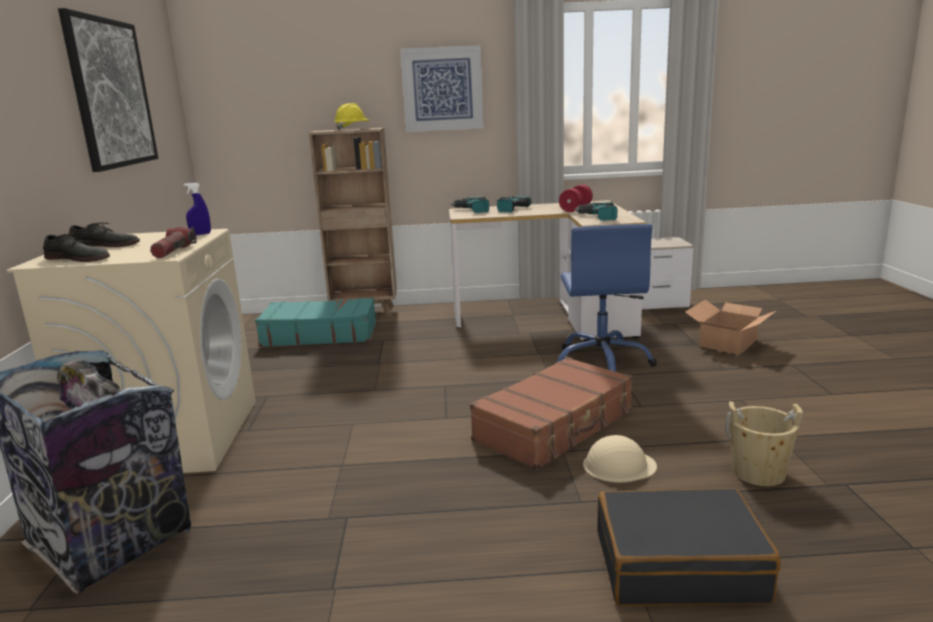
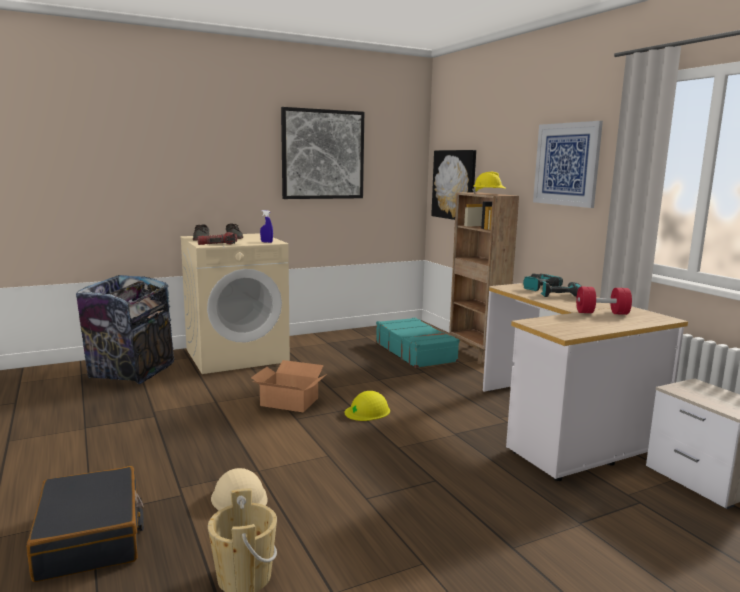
camera: 65 degrees right, 5 degrees down
(254, 127) = (454, 185): none -> picture
(459, 380) = (367, 411): none -> yellow hard hat
(555, 426) = (300, 462): brown suitcase -> none
(598, 217) = (562, 322): power drill -> none
(602, 362) = (462, 467): blue office chair -> none
(729, 343) = (614, 549): cardboard box -> cardboard box (289, 402)

